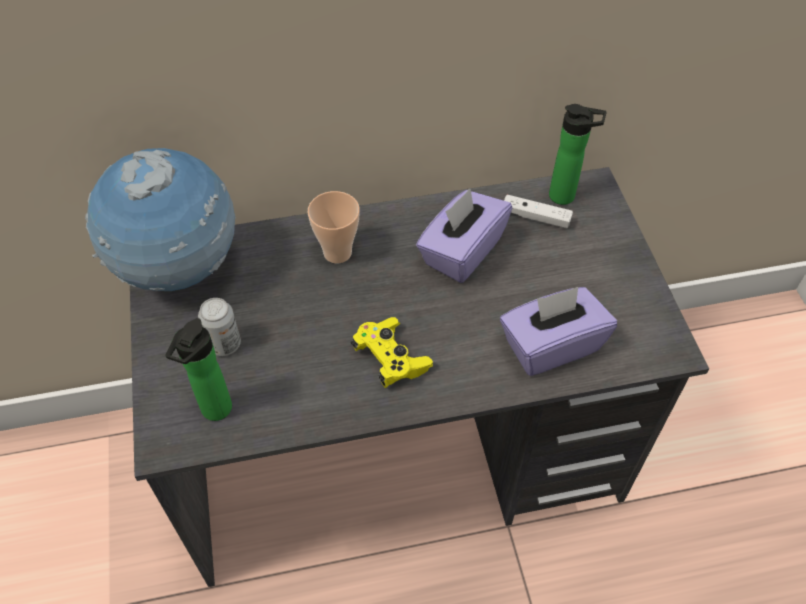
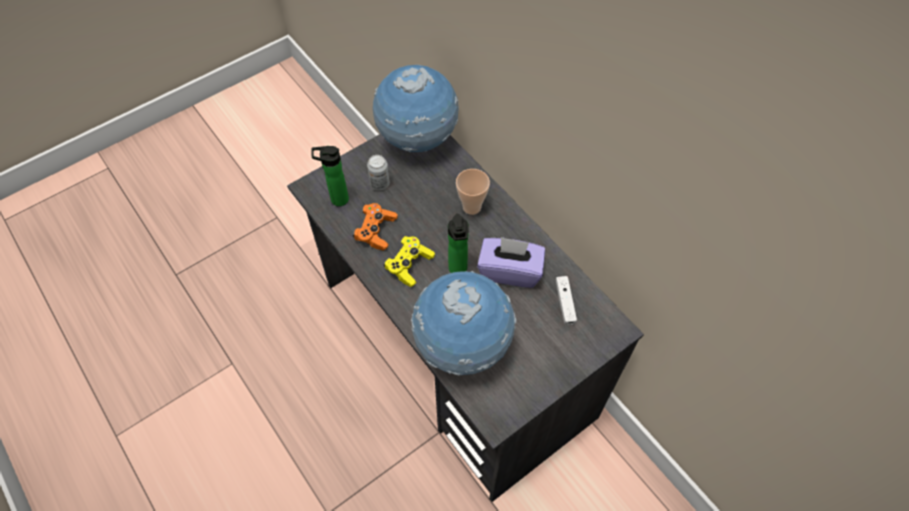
camera: 65 degrees right, 5 degrees up
(307, 380) = (376, 231): none -> orange game controller
(551, 345) = (462, 346): purple tissue box -> globe
(566, 196) = (595, 315): bottle -> bottle (458, 270)

